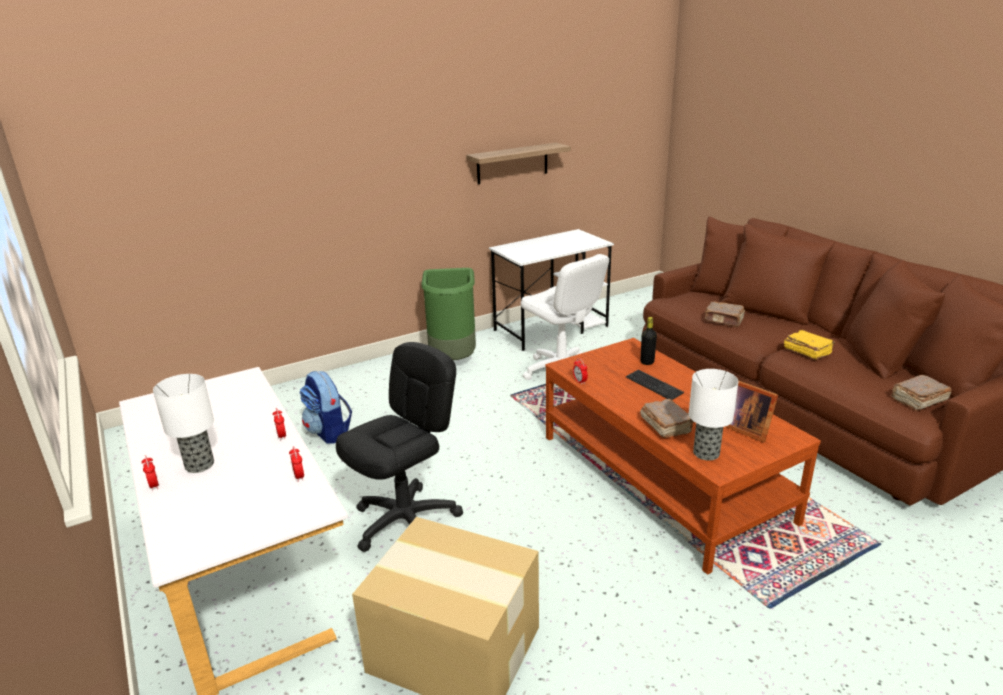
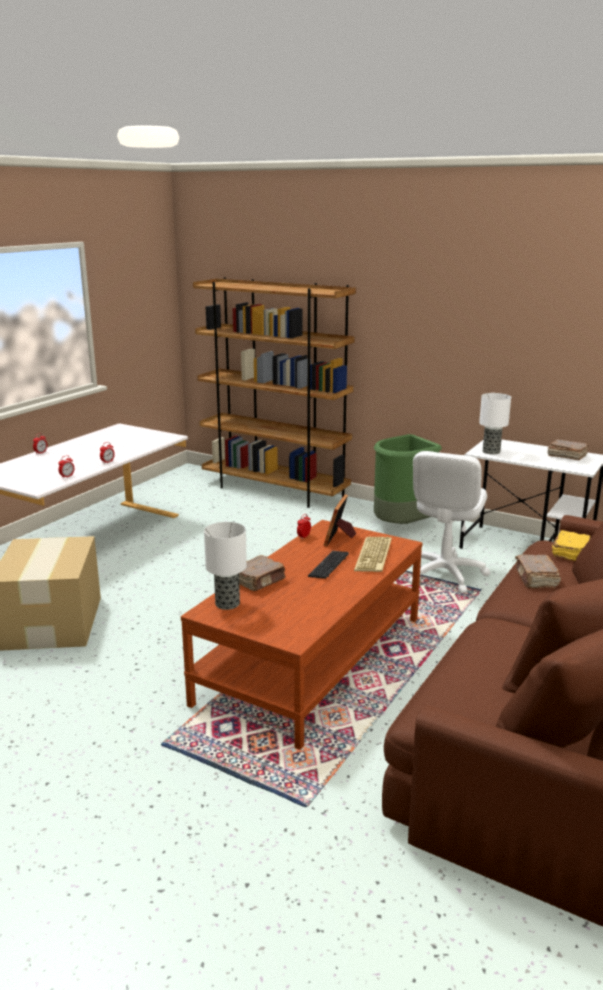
camera: 60 degrees right, 5 degrees down
(199, 464) = (65, 455): table lamp -> table lamp (491, 451)
(284, 396) = (275, 491): none -> brown bookcase
(329, 432) = (245, 518): backpack -> none
(406, 522) = (165, 572): black office chair -> none
(512, 163) = (532, 357): shelf -> none
(647, 362) = (374, 556): black bottle -> keyboard
(744, 428) = (288, 615): picture frame -> picture frame (339, 538)
(807, 351) = (515, 633): yellow book -> yellow book (571, 553)
(918, 400) = (465, 713): brown book -> brown book (566, 456)

